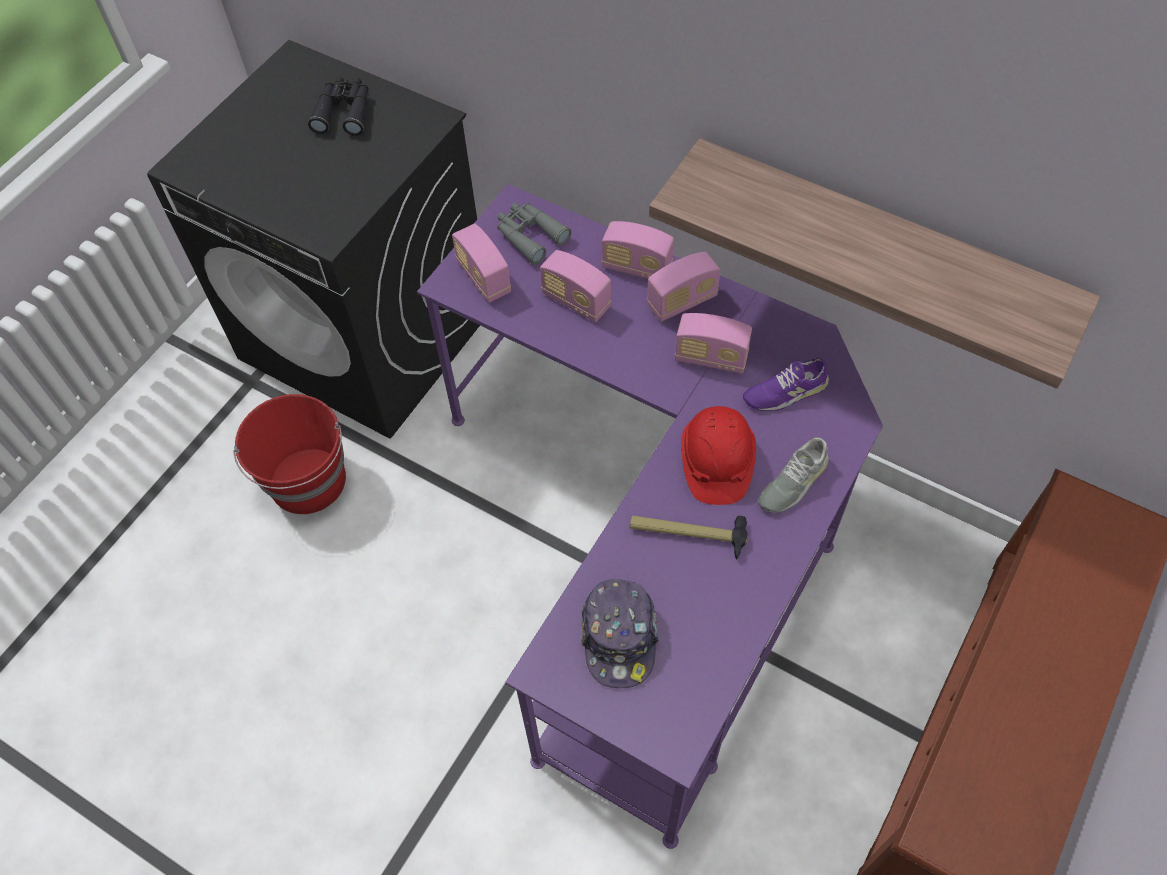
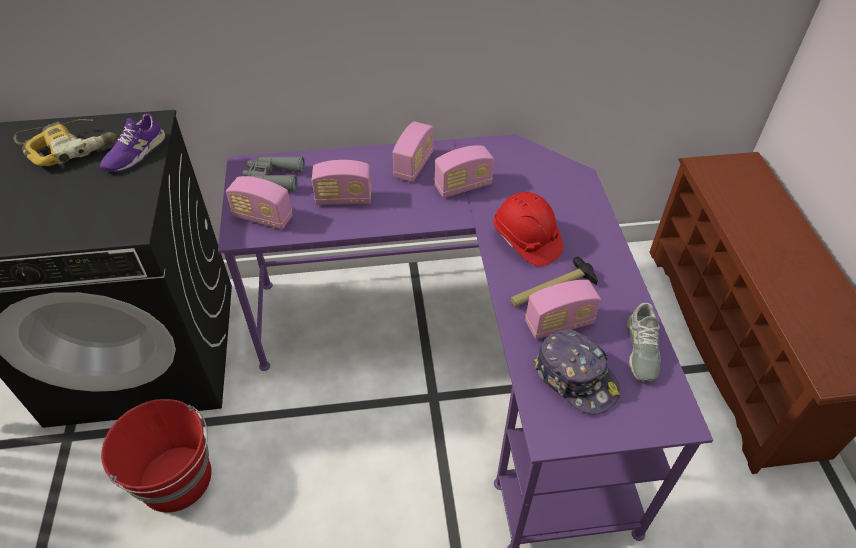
camera: 40 degrees left, 10 degrees down
(344, 112) = (70, 147): black binoculars -> power drill
(637, 267) = (366, 161): radio -> radio (559, 323)
(785, 391) = (525, 181): purple shoe -> purple shoe (135, 153)
(793, 482) = (580, 225): grey shoe -> grey shoe (641, 349)
(879, 243) = (535, 50): shelf -> none

